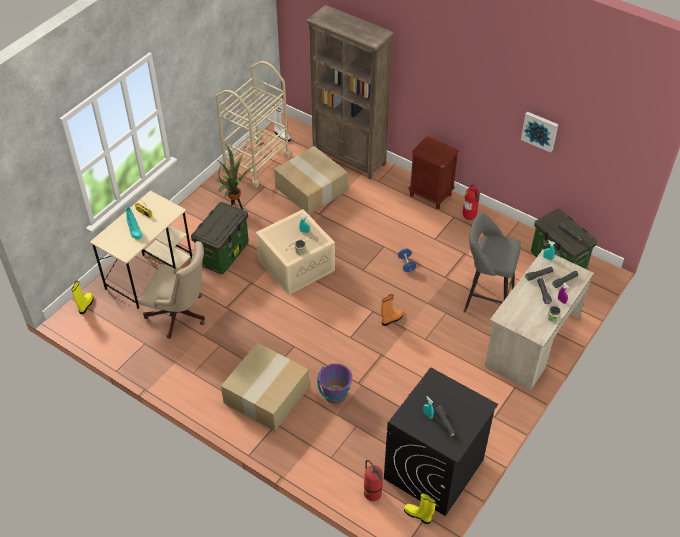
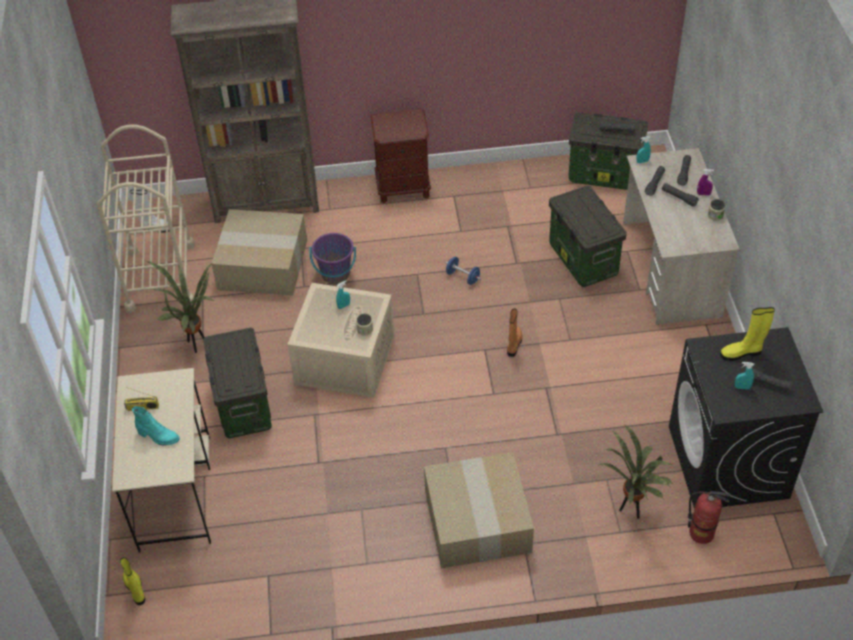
camera: 40 degrees left, 0 degrees up
(180, 316) = (274, 512): beige office chair -> none
(335, 394) = (548, 464): purple bucket -> purple bucket (335, 274)
(349, 452) = (631, 511): none -> potted plant
(418, 515) = (766, 518): yellow boot -> yellow boot (742, 353)
(469, 217) = (470, 186): fire extinguisher -> none
(485, 300) = (582, 259): grey stool -> storage box
(540, 131) = (532, 25): picture -> none

